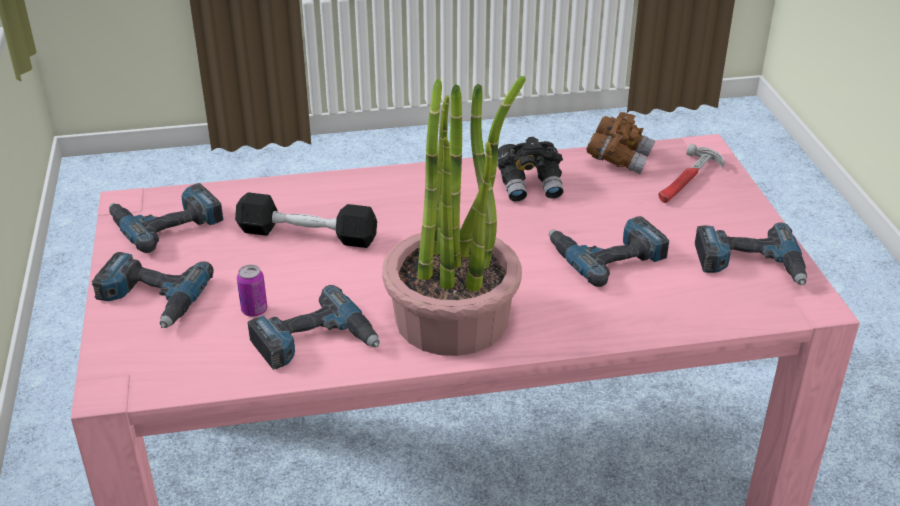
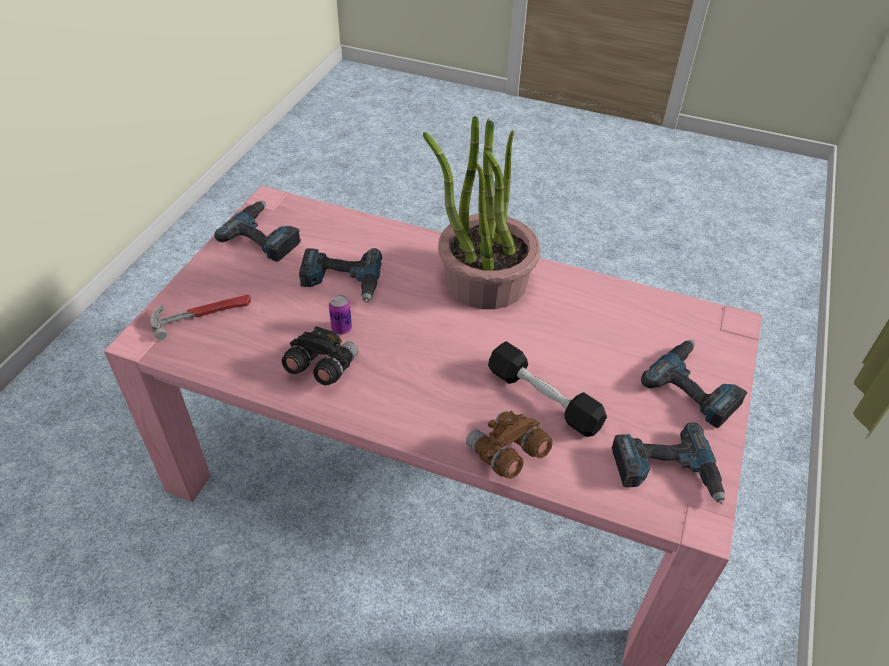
camera: 150 degrees left, 10 degrees up
(254, 310) = (617, 343): can -> can (341, 328)
(315, 342) = (585, 301): power drill -> none
(619, 159) = (219, 362): brown binoculars -> brown binoculars (506, 454)

